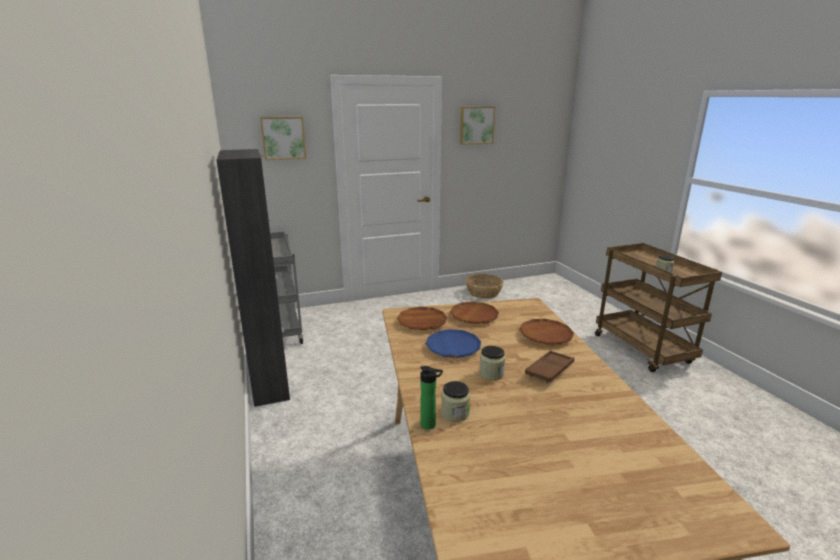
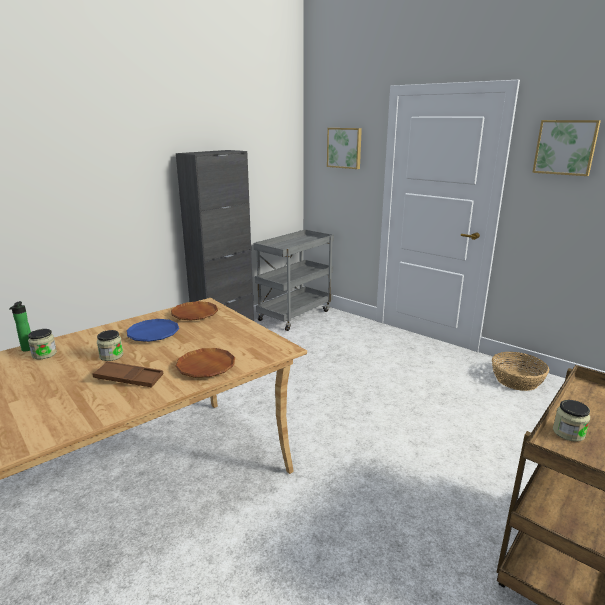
camera: 60 degrees right, 0 degrees up
(474, 316) = (224, 329): brown plate -> none

